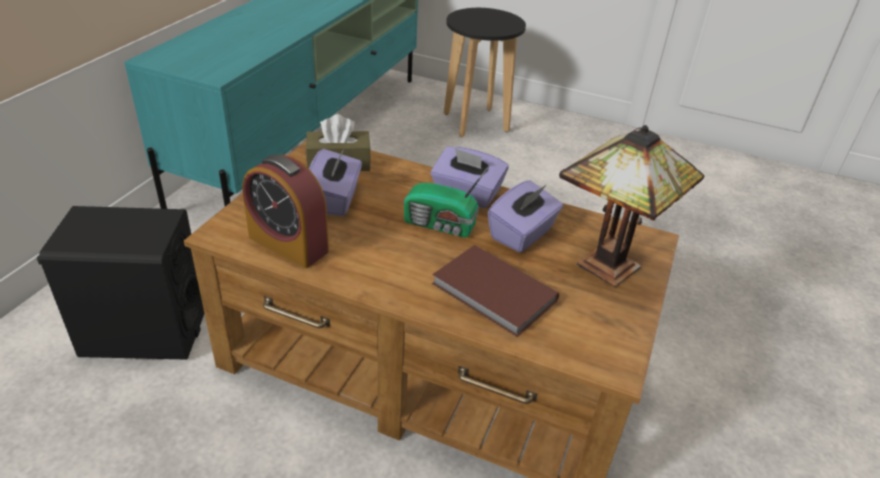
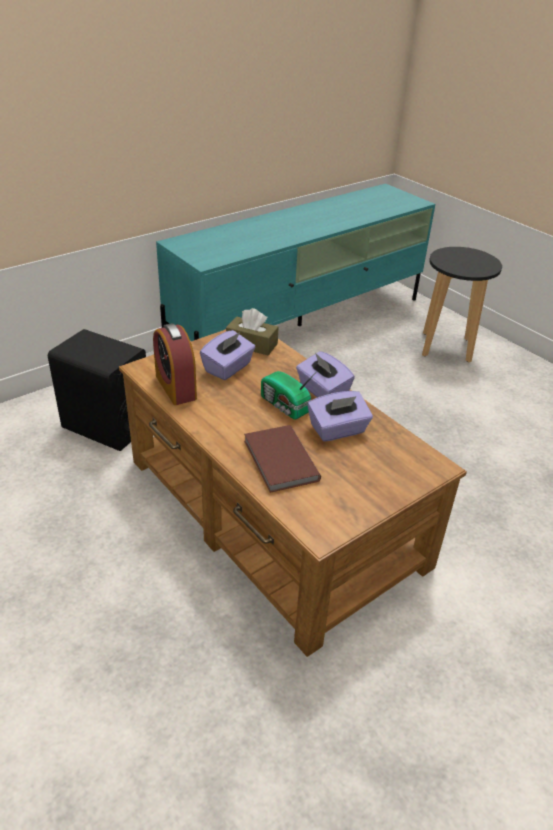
camera: 30 degrees right, 0 degrees up
(608, 269) = (380, 474): table lamp -> none

